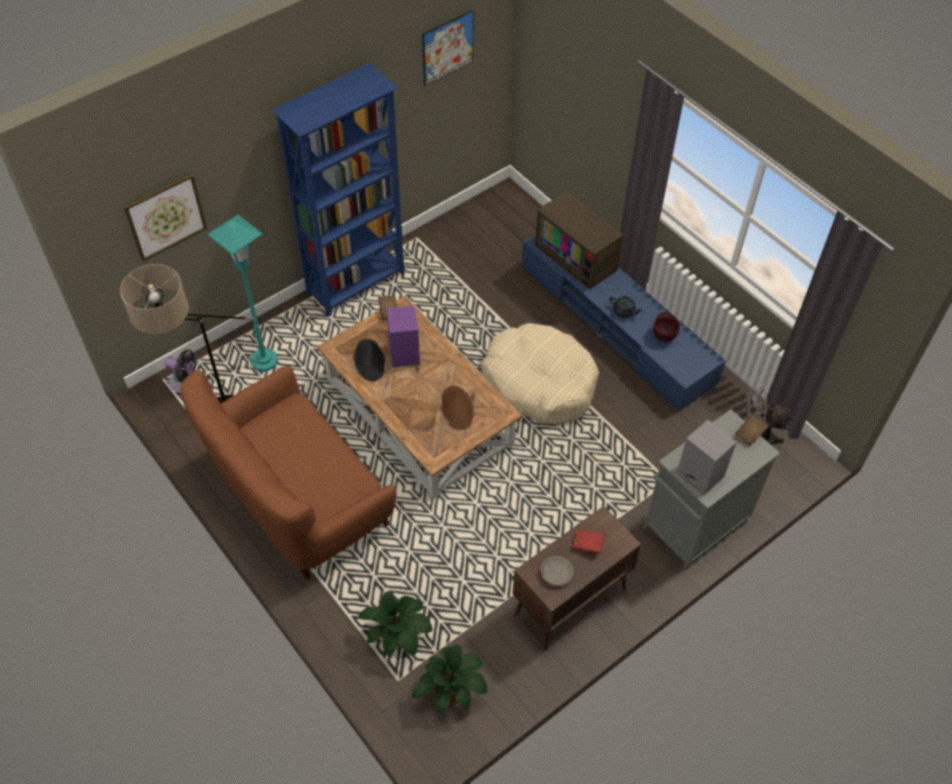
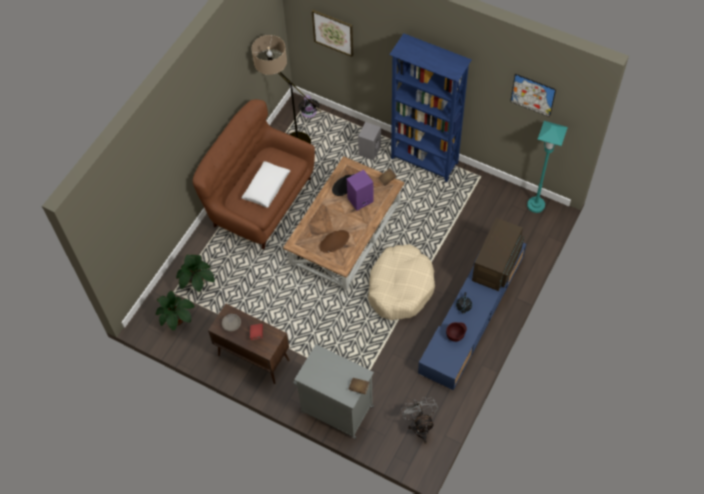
camera: 70 degrees right, 5 degrees up
(264, 361) = (342, 143): turquoise floor lamp -> turquoise floor lamp (535, 205)
(316, 456) = (266, 187): none -> white pillow
(698, 474) = (315, 368): grey speaker -> grey speaker (369, 150)

